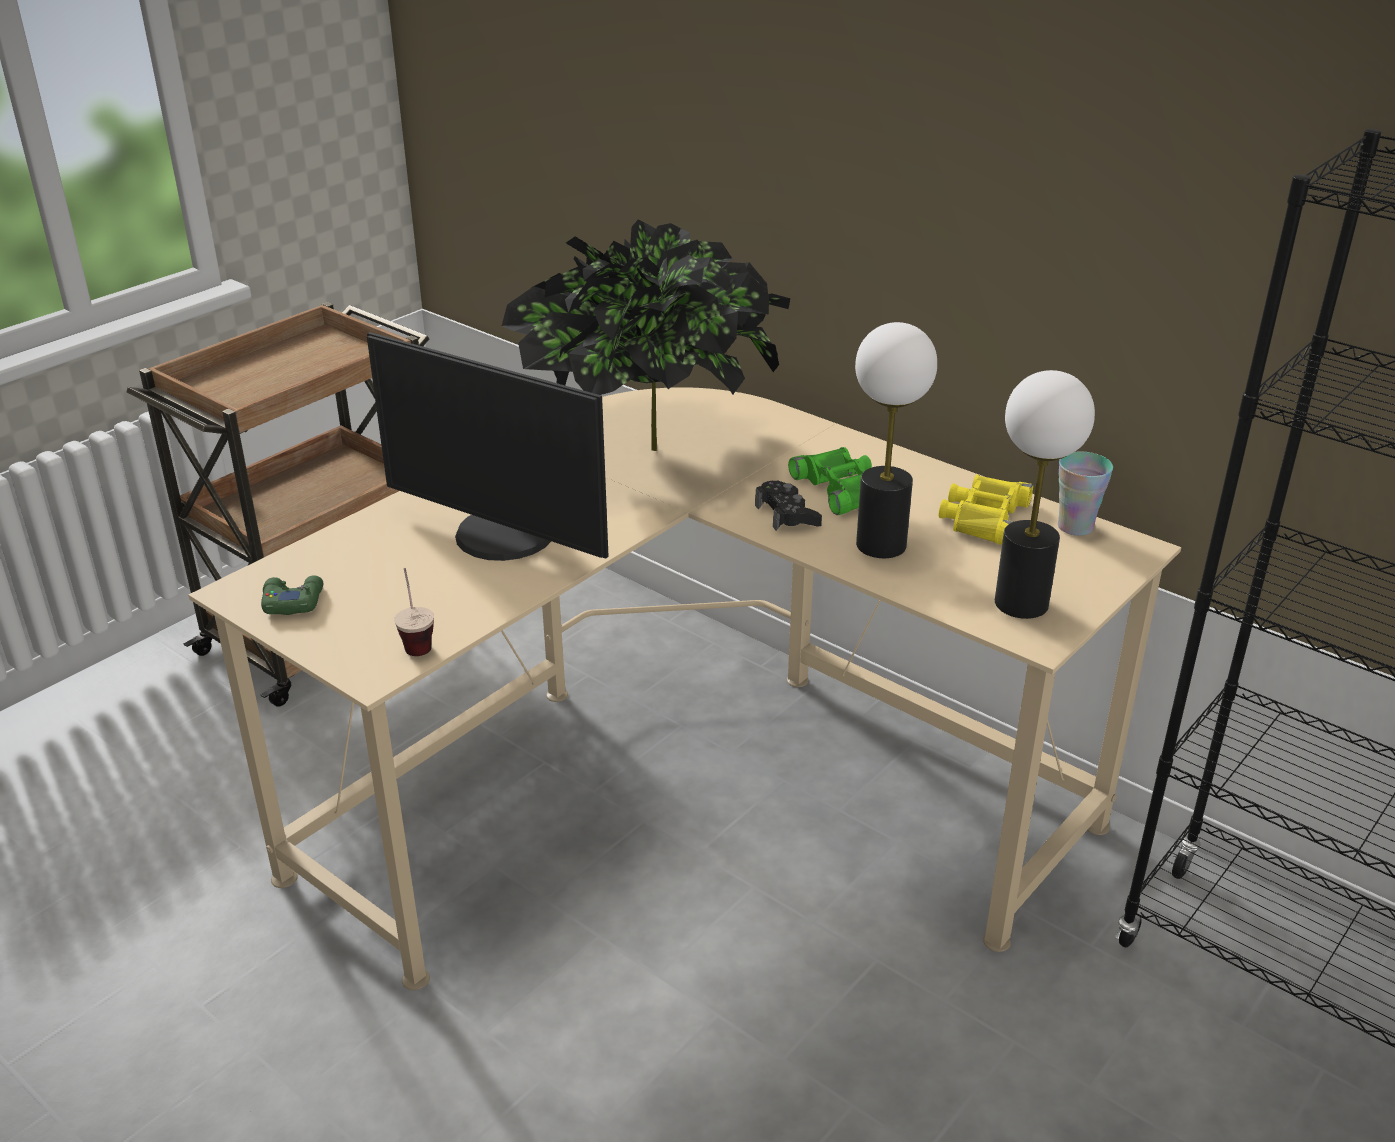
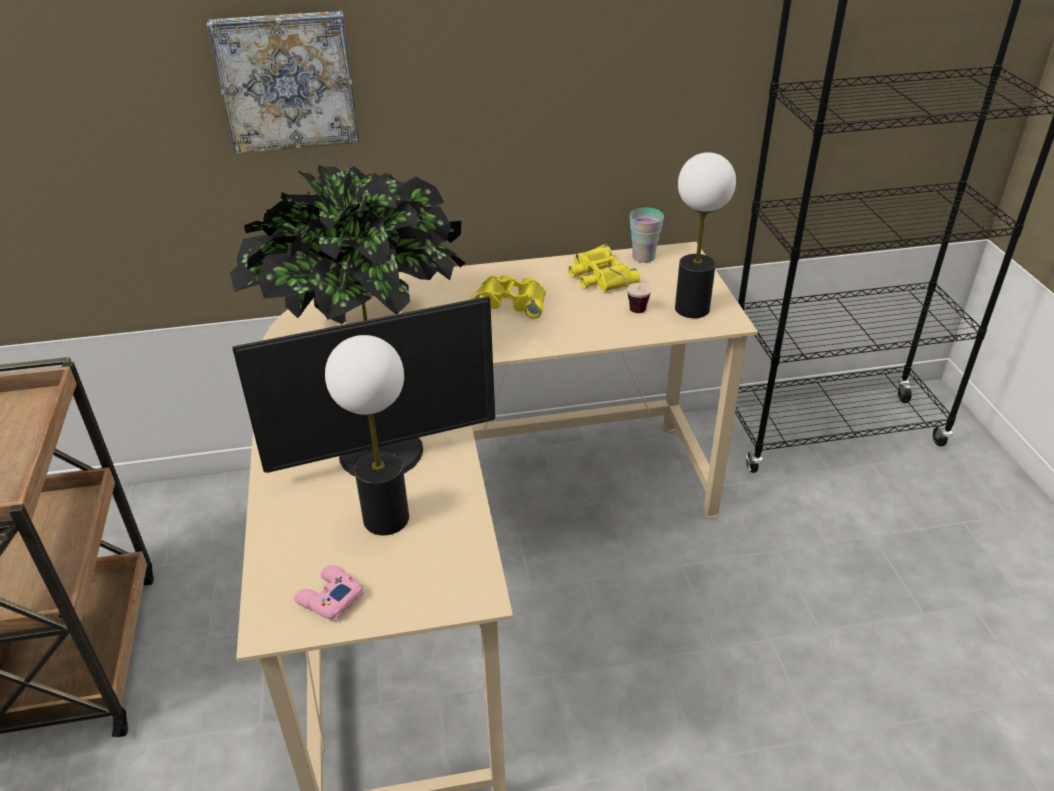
camera: 50 degrees left, 5 degrees up
(292, 601) = (329, 598): green game controller -> pink game controller
(416, 640) = (460, 553): cup -> cup (628, 307)
(727, 130) = (287, 81): none -> picture
(787, 515) = (512, 334): black game controller -> none
(843, 488) = (510, 302): green binoculars -> yellow binoculars
(880, 545) = (584, 320): table lamp -> table lamp (385, 519)

